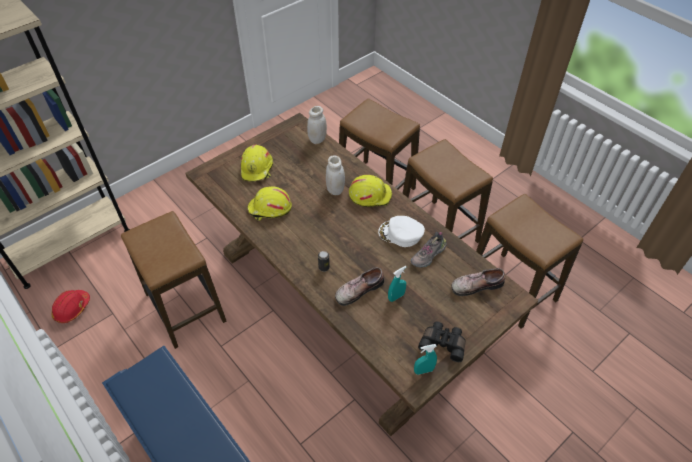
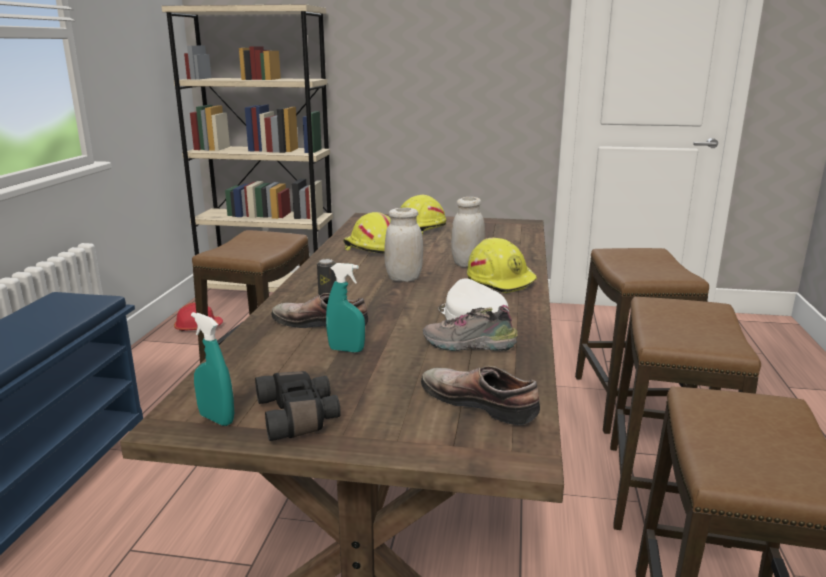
camera: 50 degrees right, 30 degrees down
(317, 139) = (524, 236): white jar -> white jar (403, 278)

